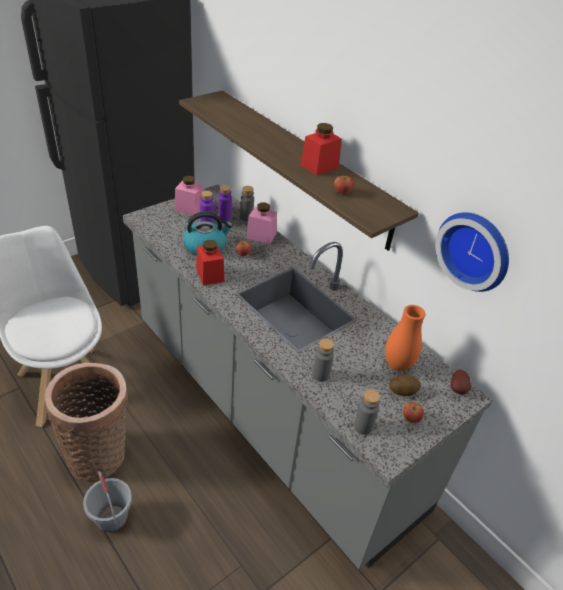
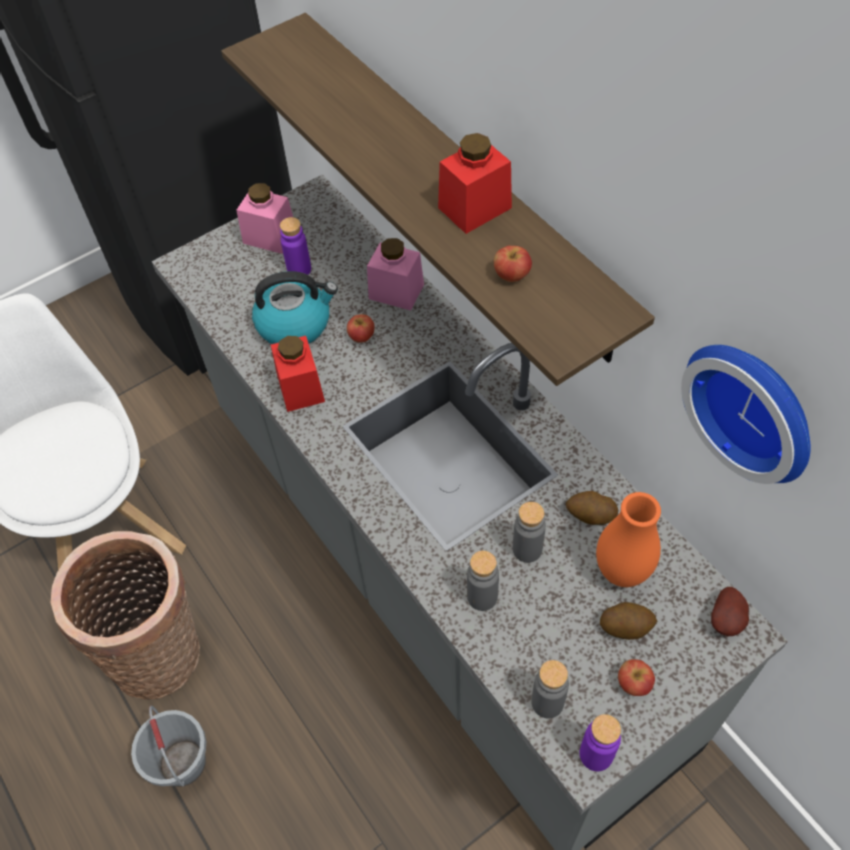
camera: 10 degrees right, 15 degrees up
(224, 217) = (332, 253): purple bottle -> purple bottle (596, 754)
(246, 218) = (371, 251): grey bottle -> grey bottle (527, 549)
(377, 339) = (590, 515): none -> potato

